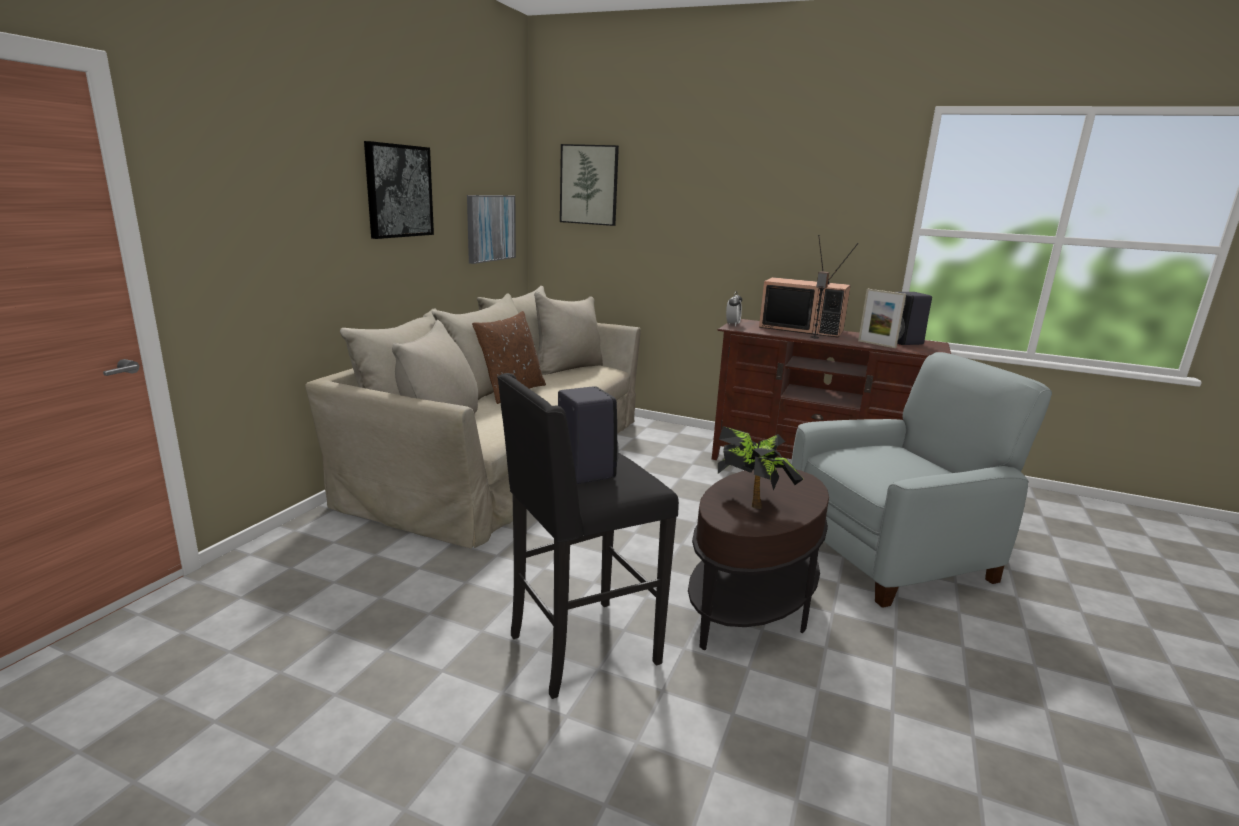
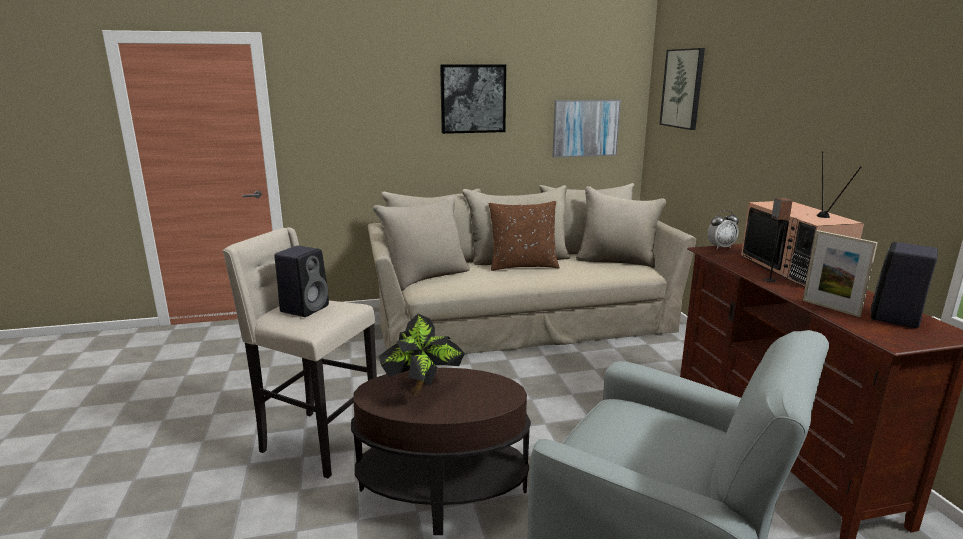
camera: 55 degrees right, 0 degrees up
(580, 649) = (317, 442): black stool -> beige stool
(876, 344) = (830, 308): picture frame -> picture frame turned 45 degrees counterclockwise

